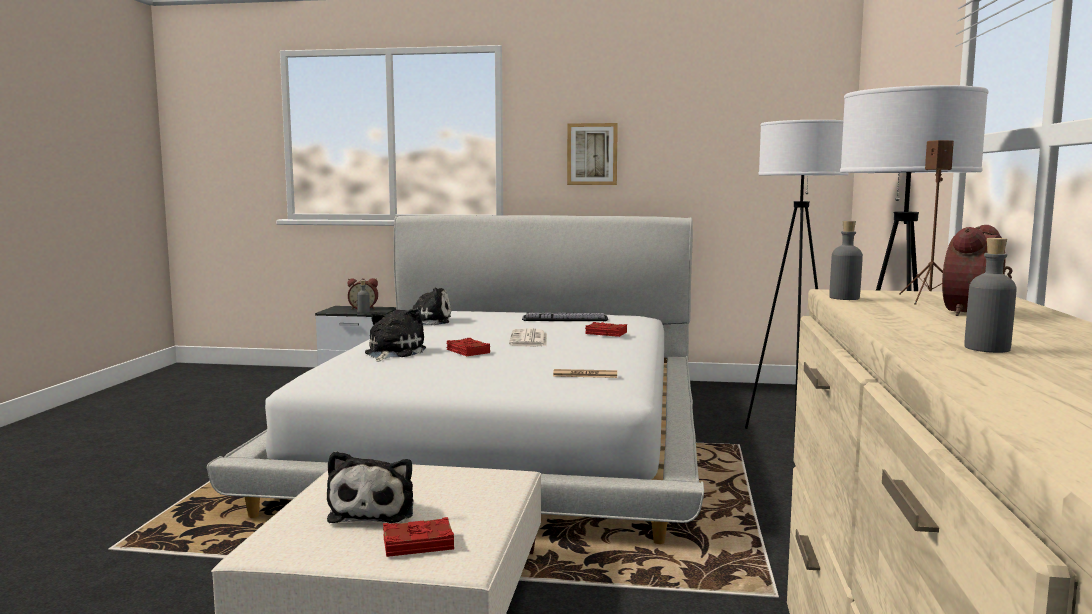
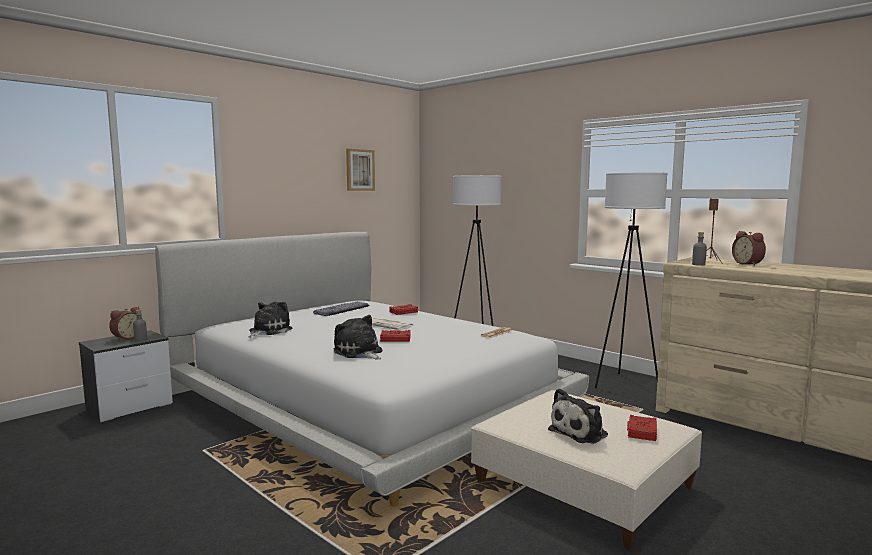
camera: 55 degrees left, 0 degrees up
(374, 510) = (580, 432): plush toy -> plush toy turned 105 degrees clockwise
(592, 154) = (287, 188): picture -> picture (359, 170)
(987, 348) = (827, 273): grey bottle -> none

